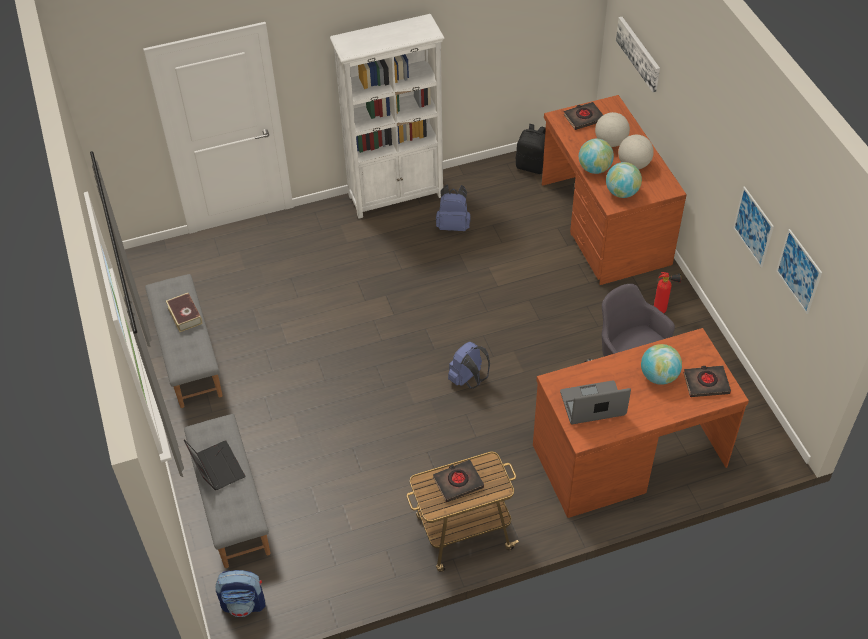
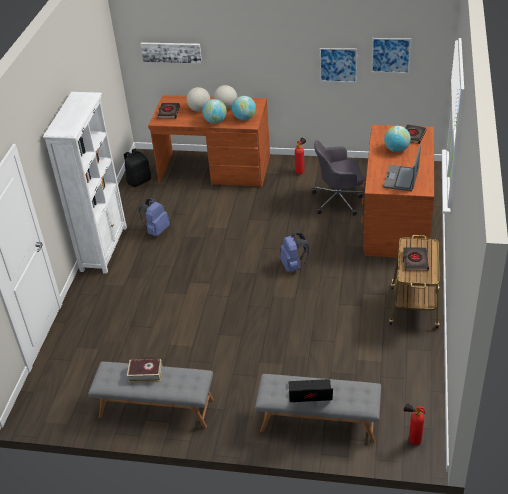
camera: 60 degrees left, 10 degrees down
(244, 603) = (412, 440): backpack -> fire extinguisher

